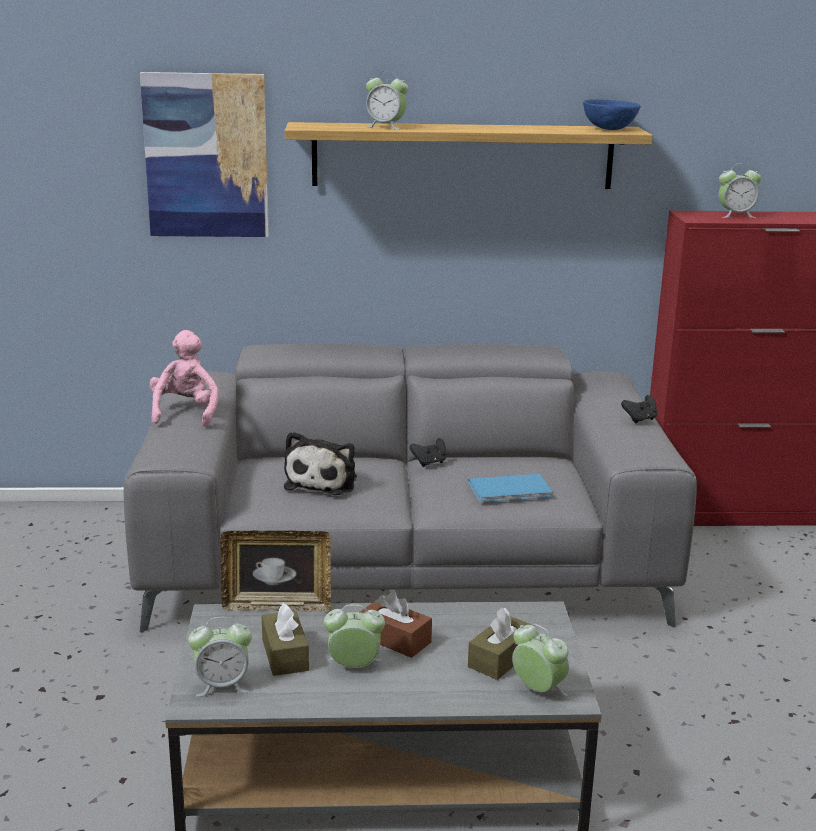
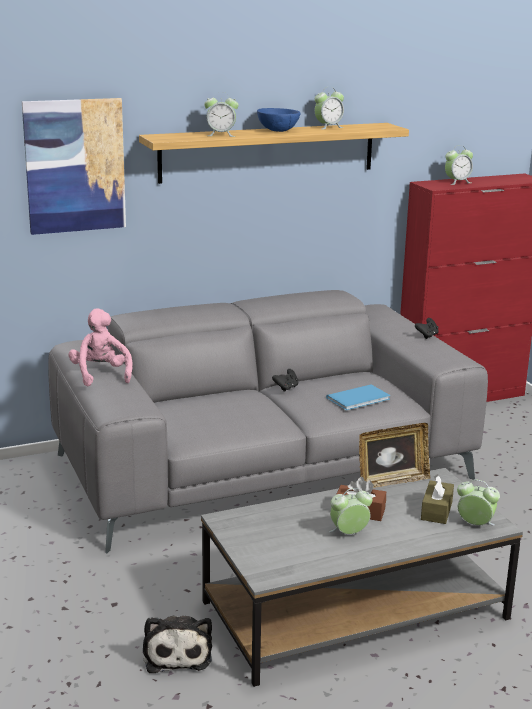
camera: 20 degrees left, 0 degrees up
(222, 685) = (273, 563): alarm clock -> alarm clock (328, 127)
(277, 605) = (261, 505): picture frame -> picture frame (392, 481)
(285, 655) = (296, 535): brown tissue box -> none
(323, 481) = (223, 413): plush toy -> plush toy (177, 653)
(610, 129) = (374, 126): blue bowl -> blue bowl (278, 130)

